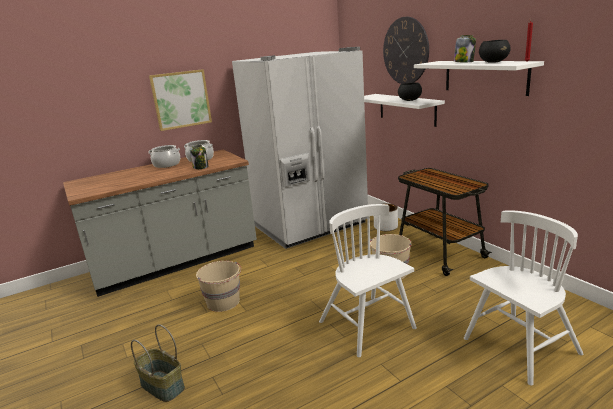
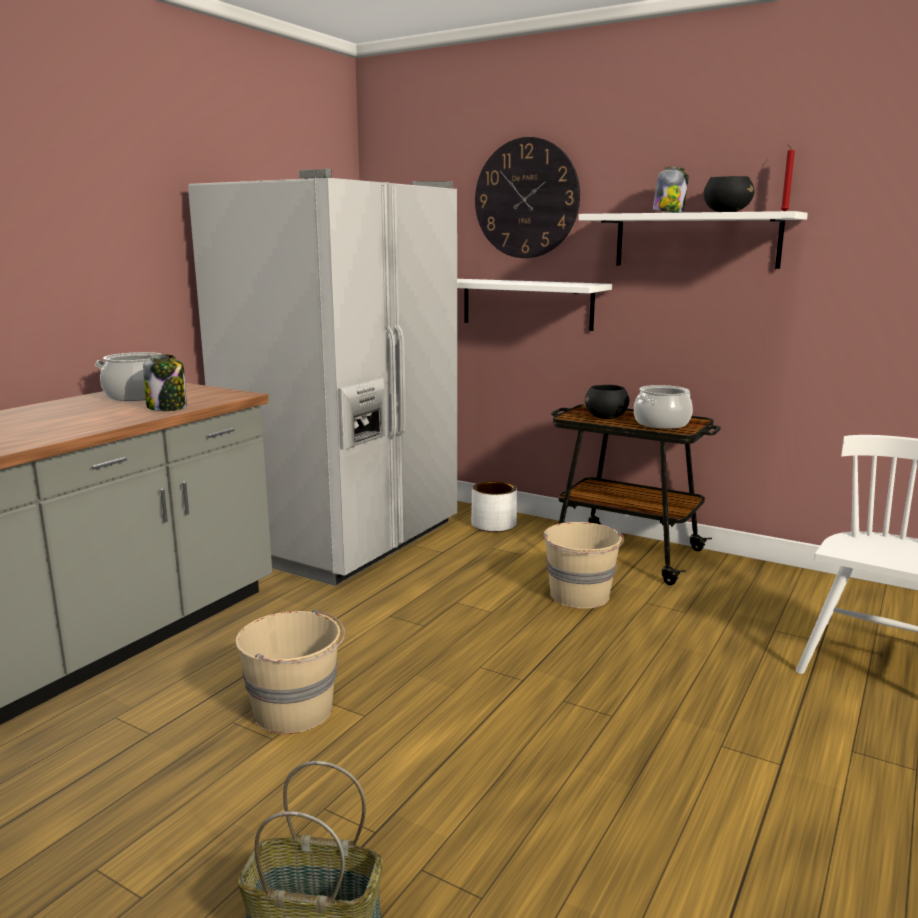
camera: 30 degrees left, 5 degrees down
(167, 164) = (58, 408): cooking pot -> cooking pot (661, 423)
(181, 99) = (77, 257): picture -> none
(370, 327) = (638, 689): white chair -> none
(410, 100) = (550, 283): black bowl -> black bowl (606, 418)

